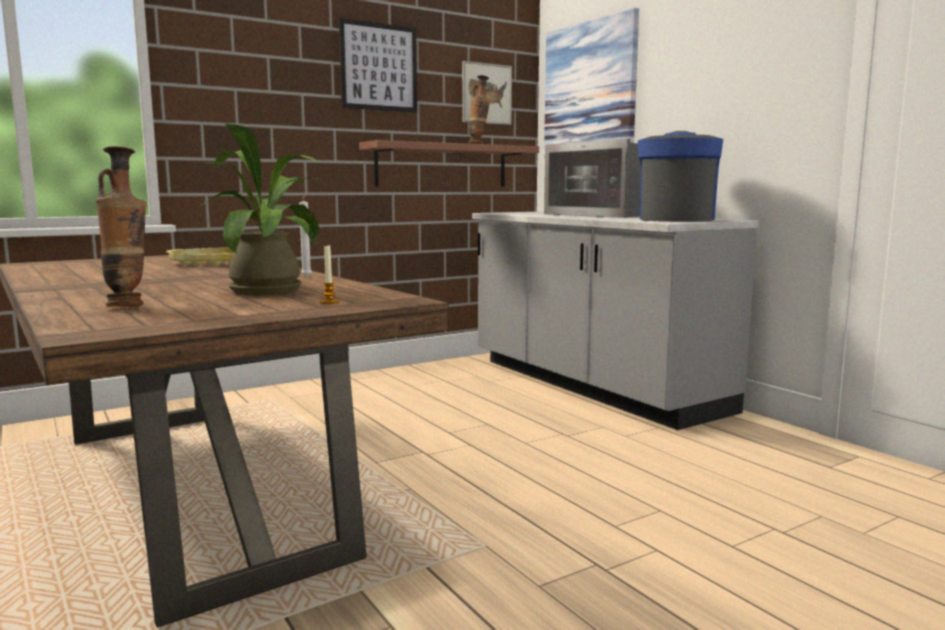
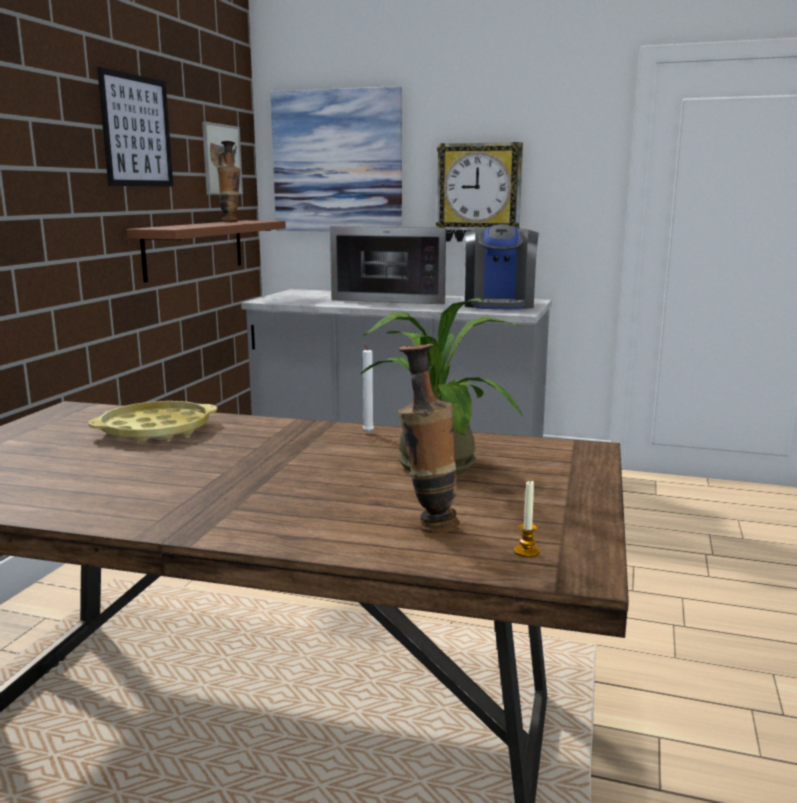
camera: 40 degrees left, 5 degrees up
(329, 302) = (552, 467): candle -> candle (526, 551)
(675, 219) = (499, 305): coffee machine -> coffee machine turned 150 degrees counterclockwise
(698, 106) = (479, 193): none -> wall clock

